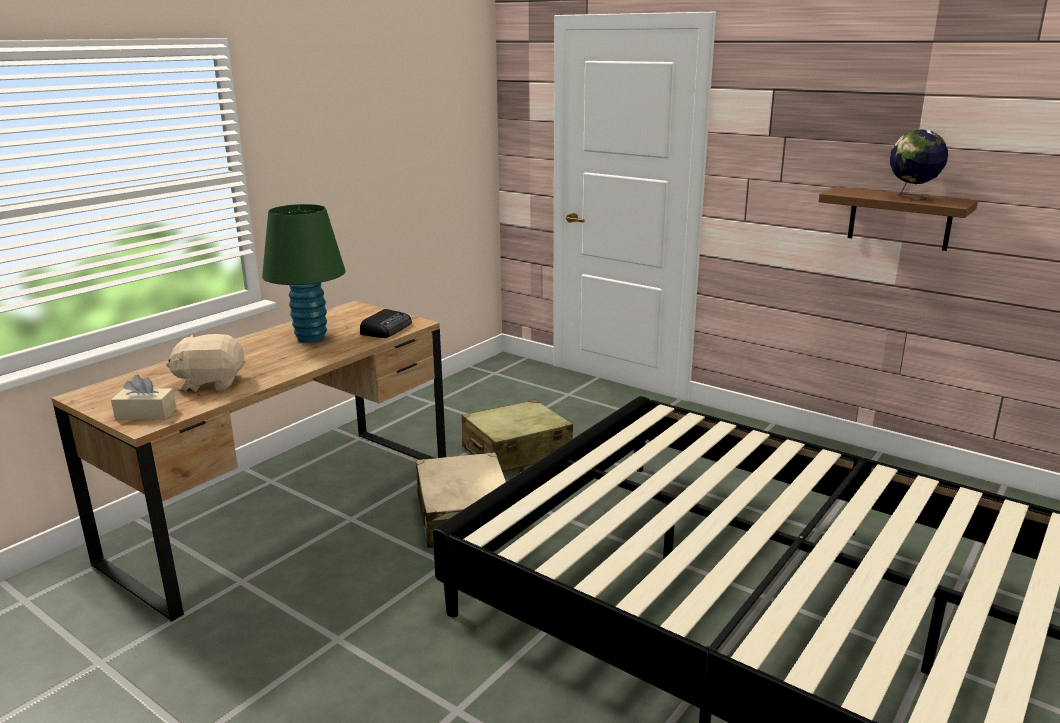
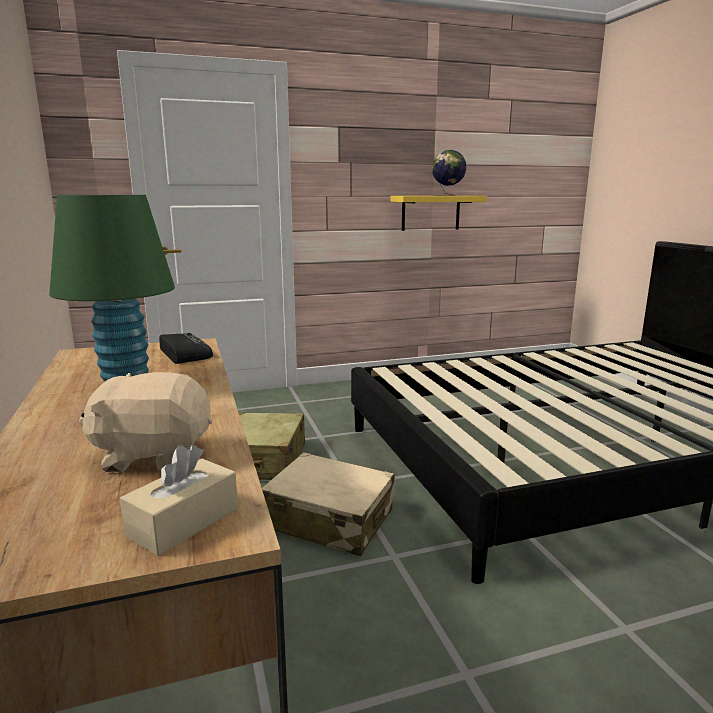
camera: 55 degrees left, 5 degrees down
(211, 383) = (153, 455): beige plush toy -> beige plush toy turned 60 degrees clockwise
(899, 218) = (430, 213): brown shelf -> yellow shelf

